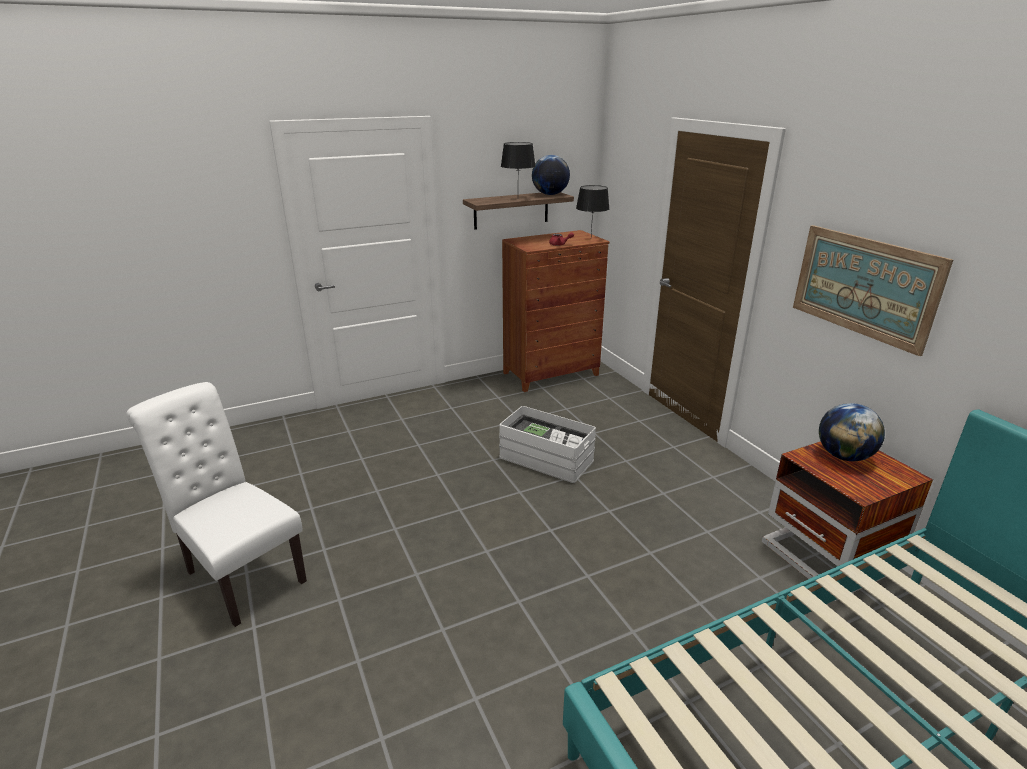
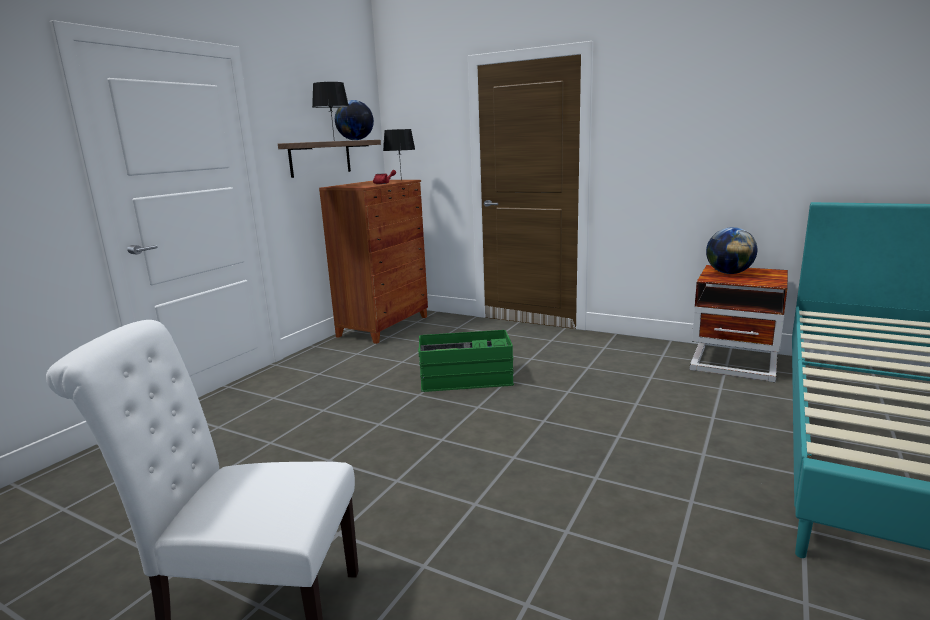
camera: 35 degrees left, 10 degrees down
(547, 458) = (466, 378): white storage box -> green storage box
(864, 286) = (694, 144): picture -> none

